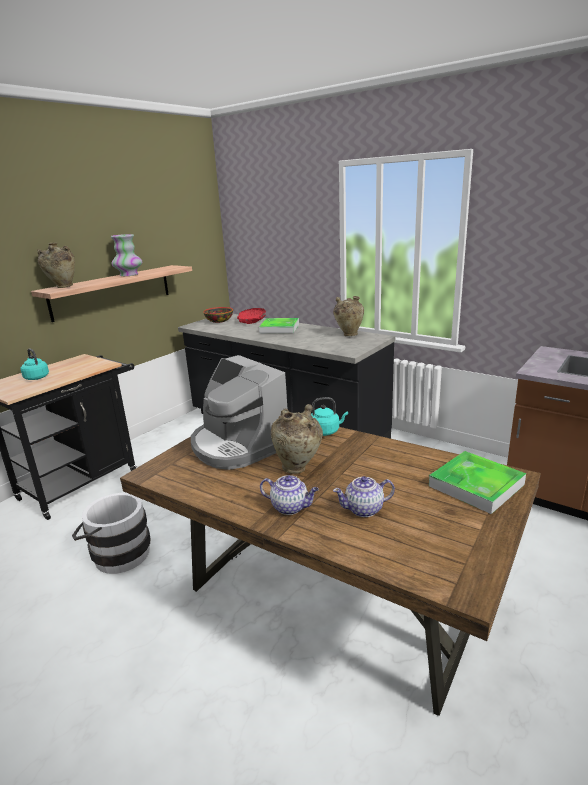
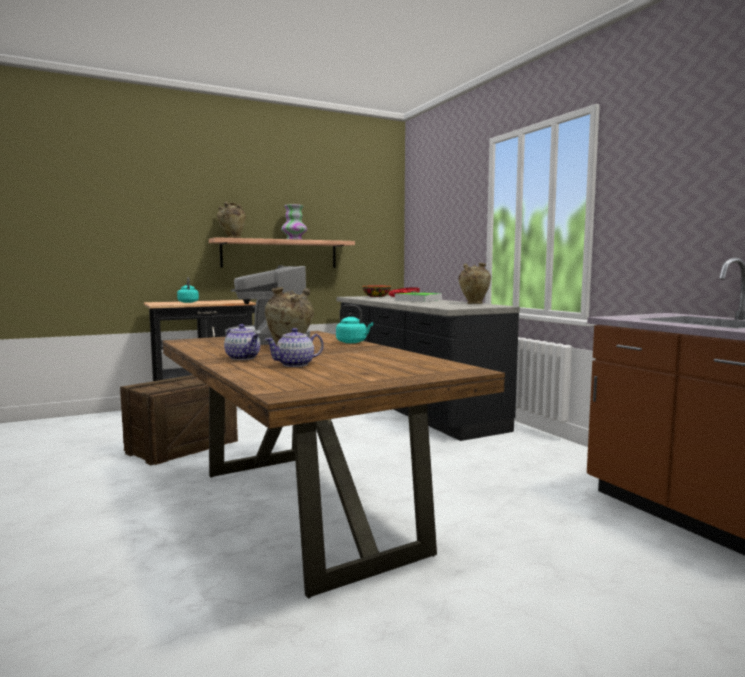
camera: 25 degrees right, 15 degrees down
(117, 554) = (182, 447): white bucket -> crate
(364, 509) = (295, 364): teapot -> teapot turned 45 degrees counterclockwise
(476, 485) = (421, 369): tray -> none

